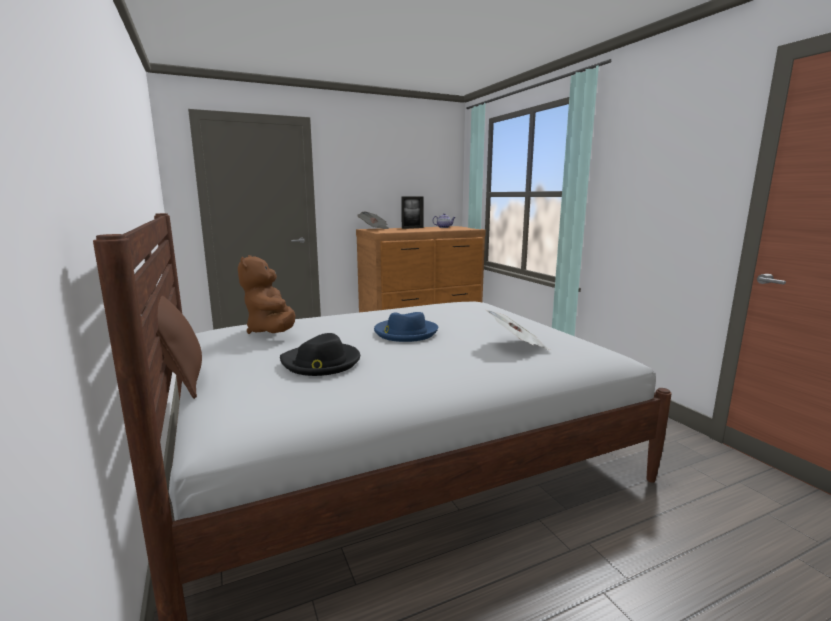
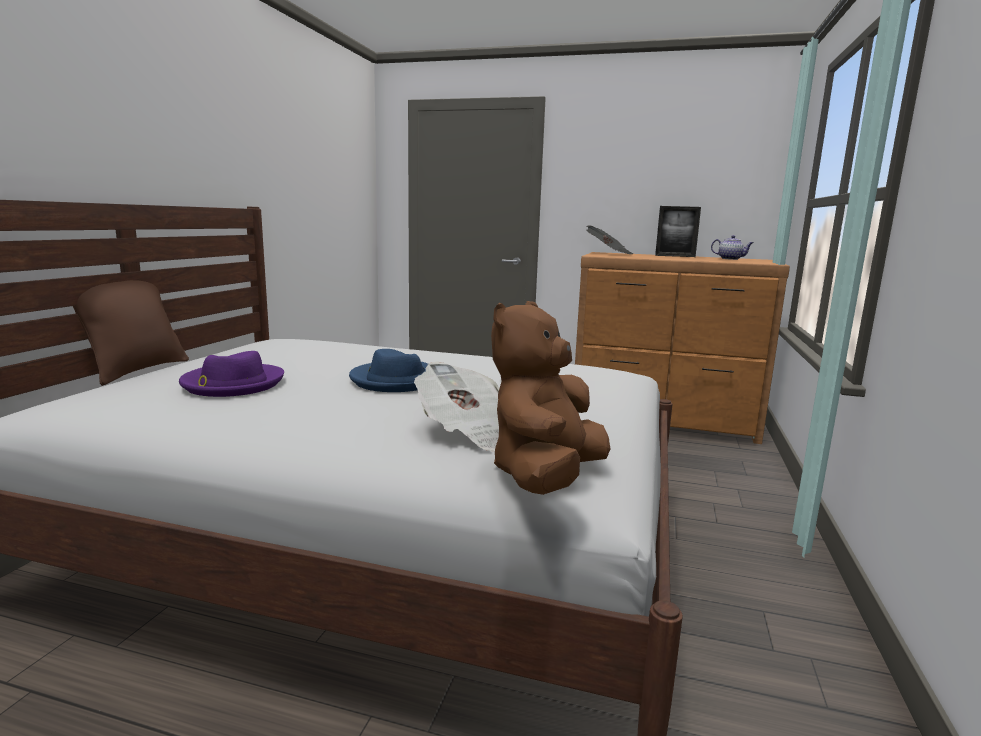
camera: 40 degrees right, 0 degrees up
(272, 332) = (298, 349): brown plush toy -> brown plush toy (545, 477)
(321, 363) = (232, 384): black hat -> purple hat

